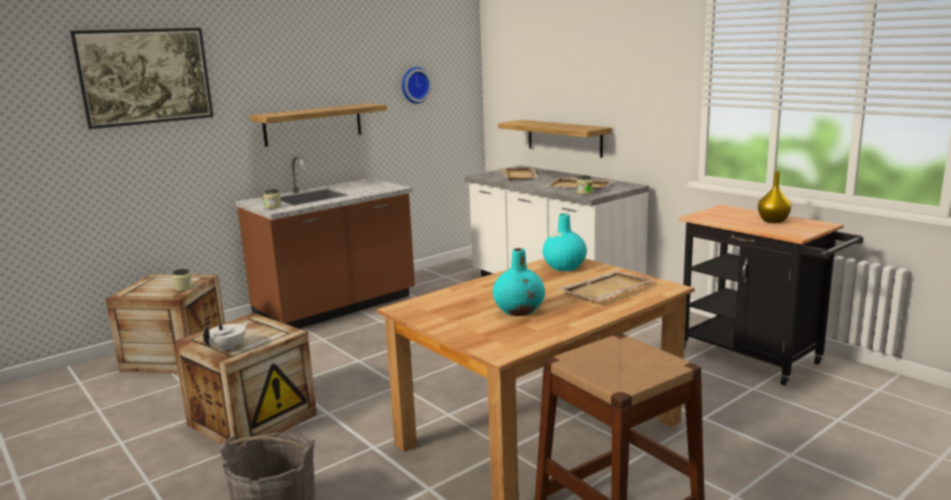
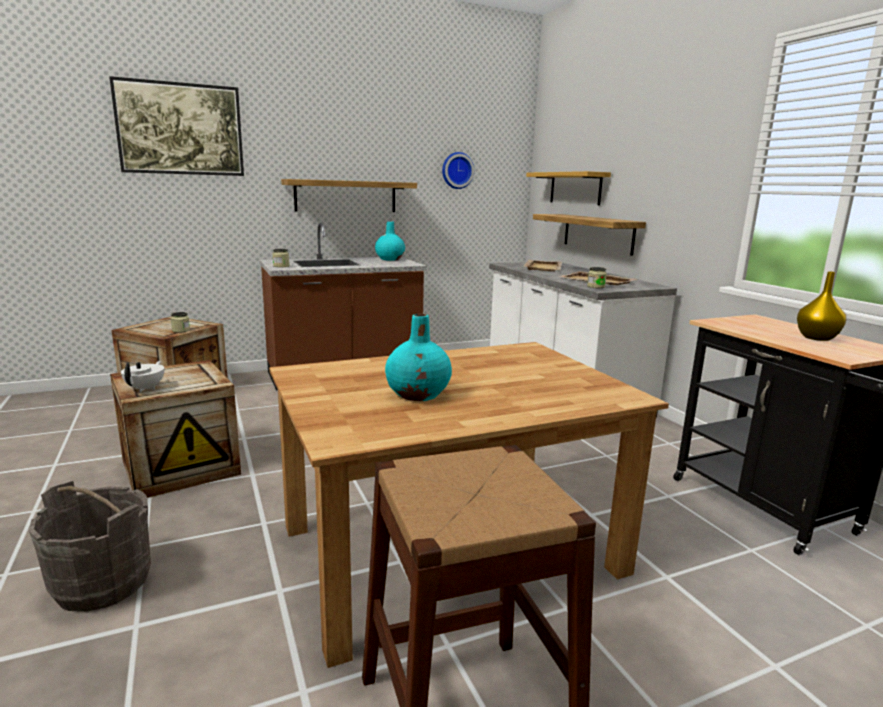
camera: 15 degrees right, 0 degrees up
(229, 348) = (146, 388): white teapot -> white teapot turned 45 degrees counterclockwise
(534, 95) = (575, 188): none -> shelf
(564, 267) = (521, 356): turquoise vase -> turquoise vase (390, 259)
(605, 289) = (547, 387): beige tray -> none

